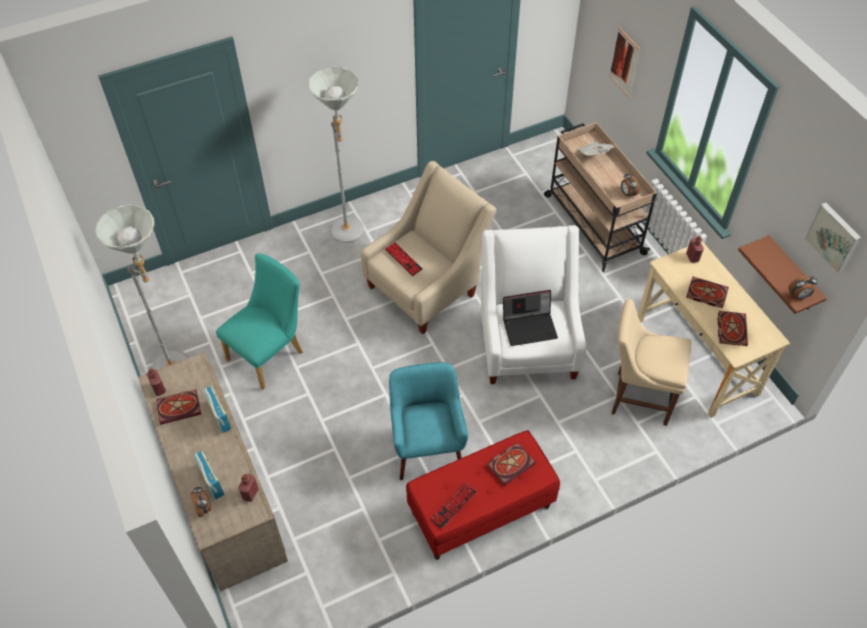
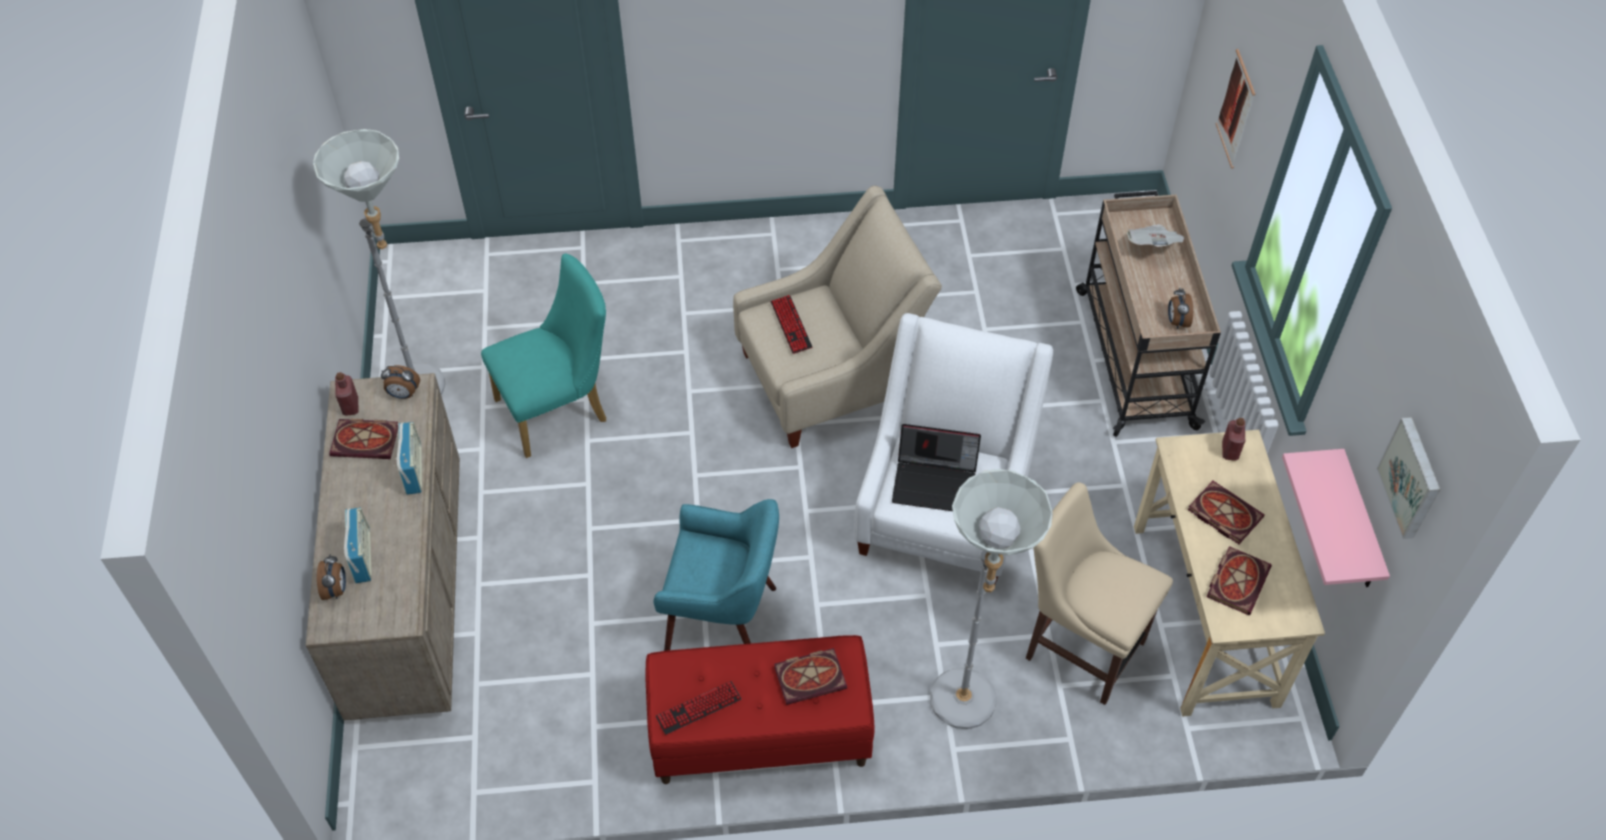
camera: 20 degrees right, 0 degrees up
(250, 493) = (406, 591): red bottle -> none
(349, 235) = (749, 269): grey floor lamp -> grey floor lamp (965, 712)
(427, 448) = (723, 618): turquoise armchair -> turquoise armchair turned 90 degrees clockwise
(792, 276) = (1359, 525): brown shelf -> pink shelf
(799, 295) = (1344, 558): alarm clock -> alarm clock (403, 394)

